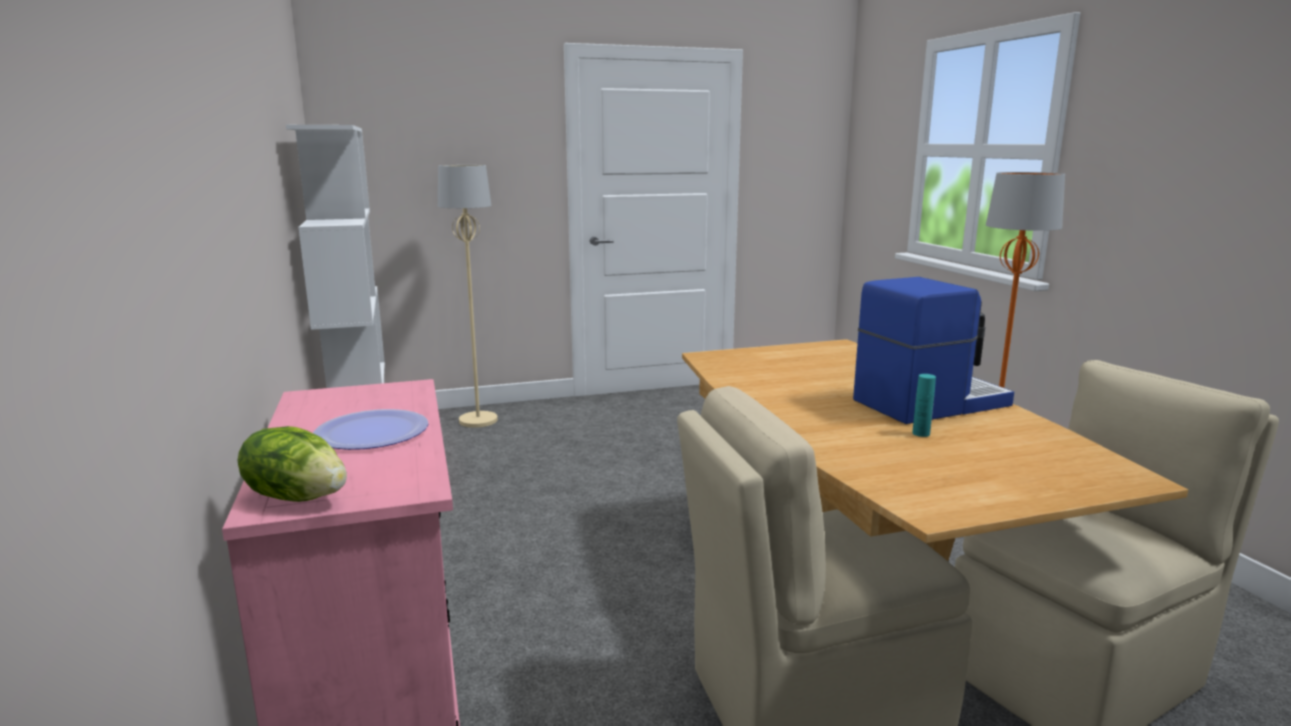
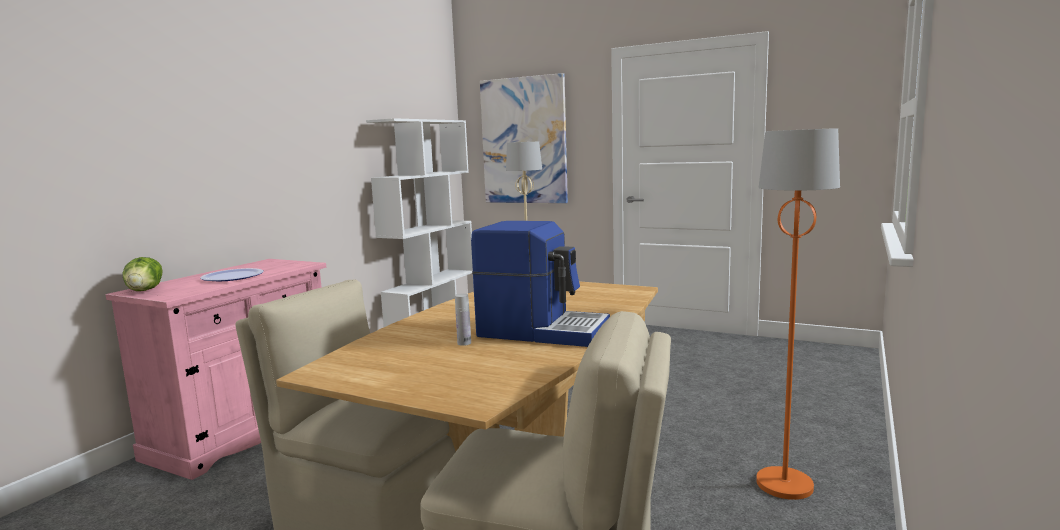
camera: 45 degrees right, 5 degrees down
(433, 162) = (524, 141): none -> picture
(921, 433) = (464, 343): turquoise bottle -> white bottle

